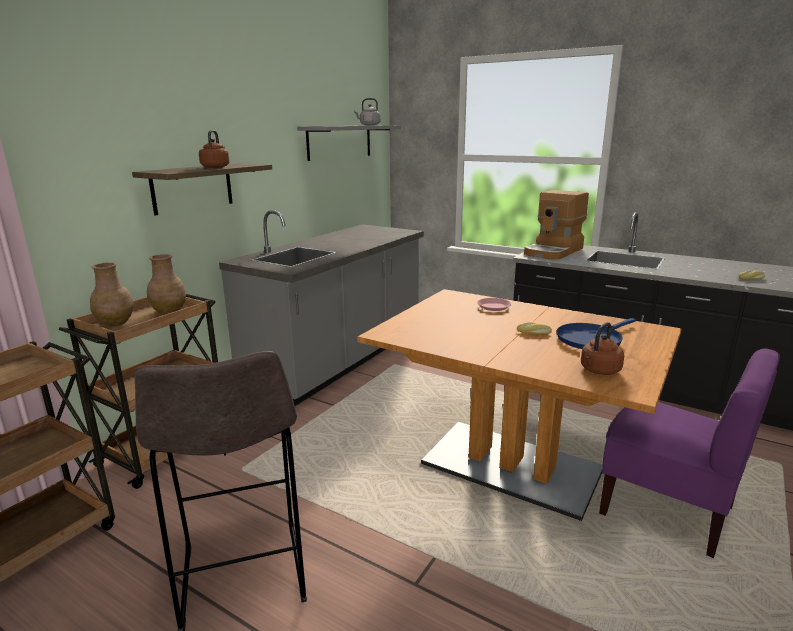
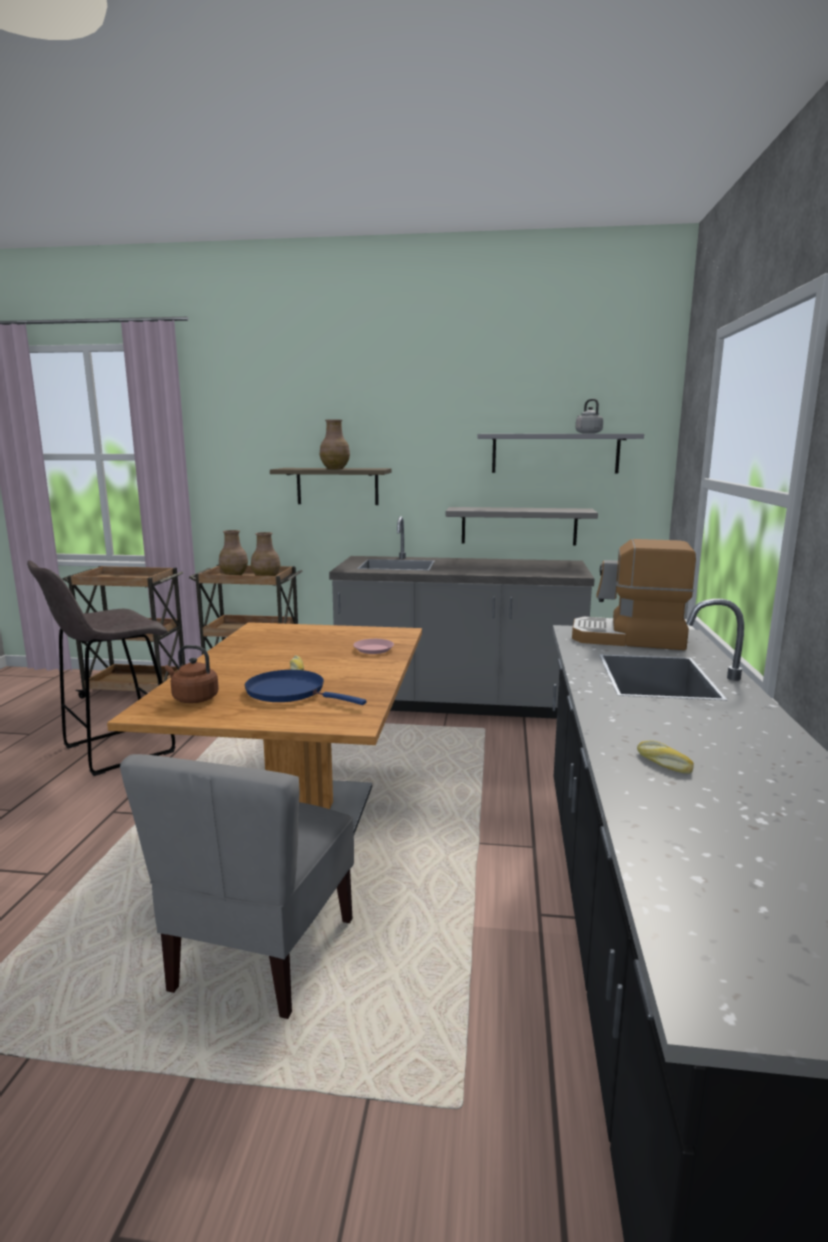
camera: 65 degrees right, 5 degrees down
(216, 167) = (335, 468): brown kettle -> brown vase
(326, 204) = (519, 526): none -> grey shelf
(667, 509) = (261, 954): purple chair -> grey chair

